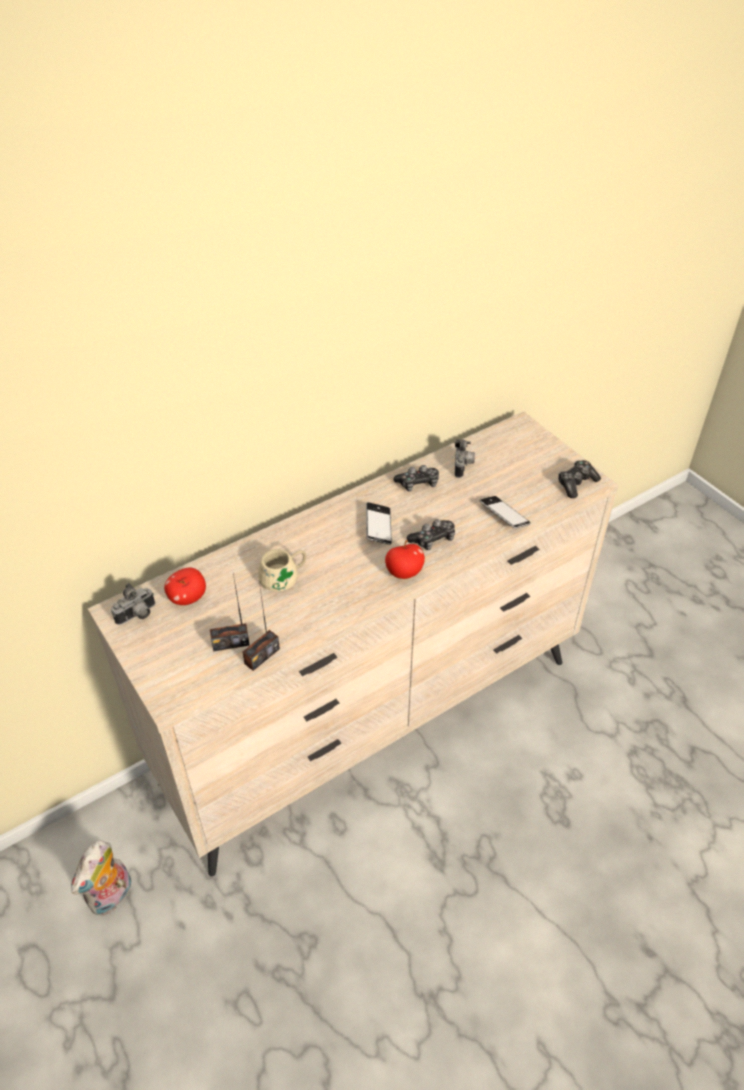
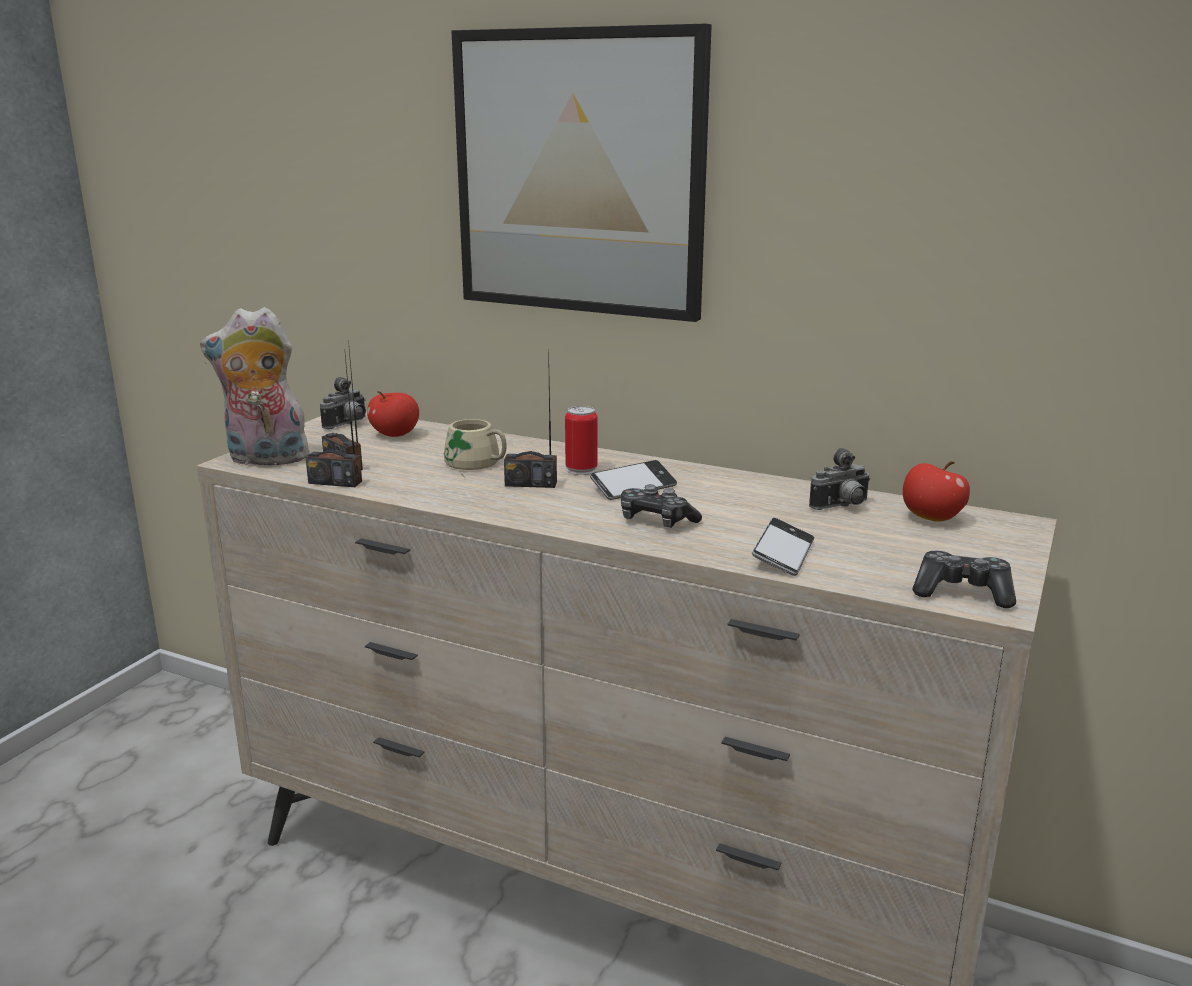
camera: 60 degrees right, 25 degrees down
(112, 897) = (211, 782): plush toy -> plush toy (265, 460)
(137, 616) = (348, 424): camera -> camera turned 75 degrees counterclockwise
(261, 362) = (579, 174): none -> picture
(333, 536) = (581, 470): none -> can
(339, 566) = (531, 483): none -> radio
(404, 572) = (565, 518): apple -> apple (931, 518)
(418, 483) = (755, 489): game controller -> none

